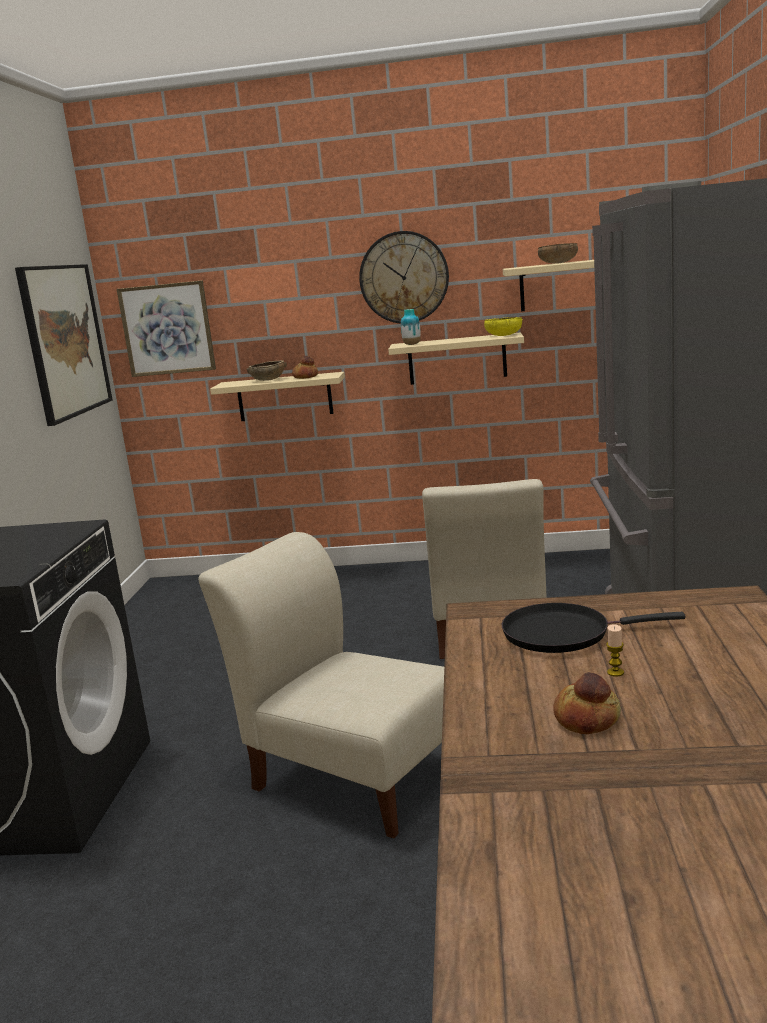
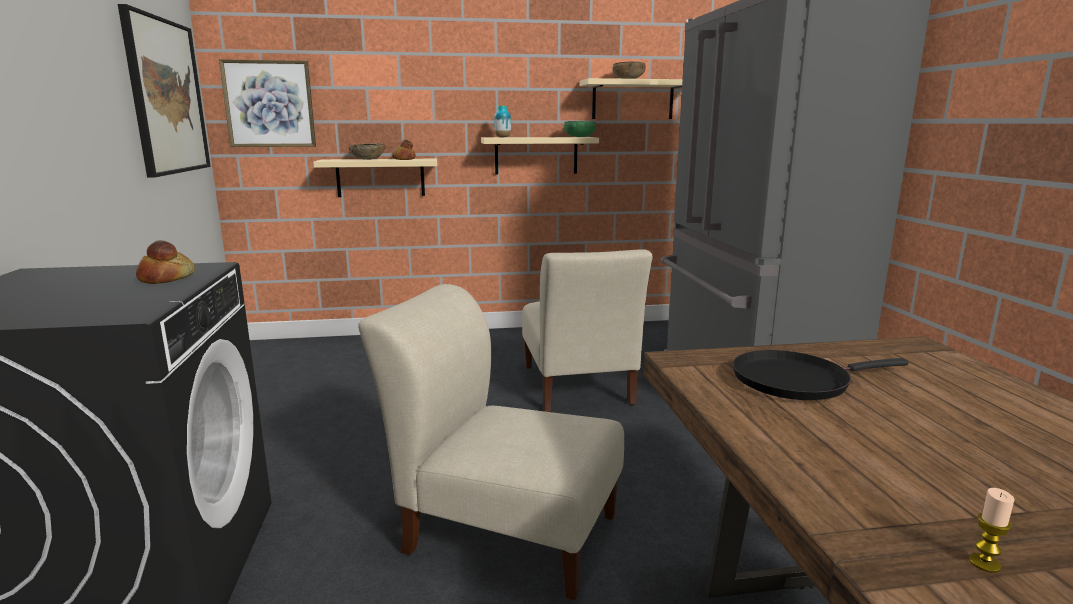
camera: 15 degrees left, 0 degrees up
(404, 277) = (495, 79): wall clock -> none
(503, 335) = (579, 137): yellow bowl -> green bowl
(588, 718) = (928, 474): bread -> bread (167, 278)
(615, 672) = (895, 420): candle -> candle (984, 563)

